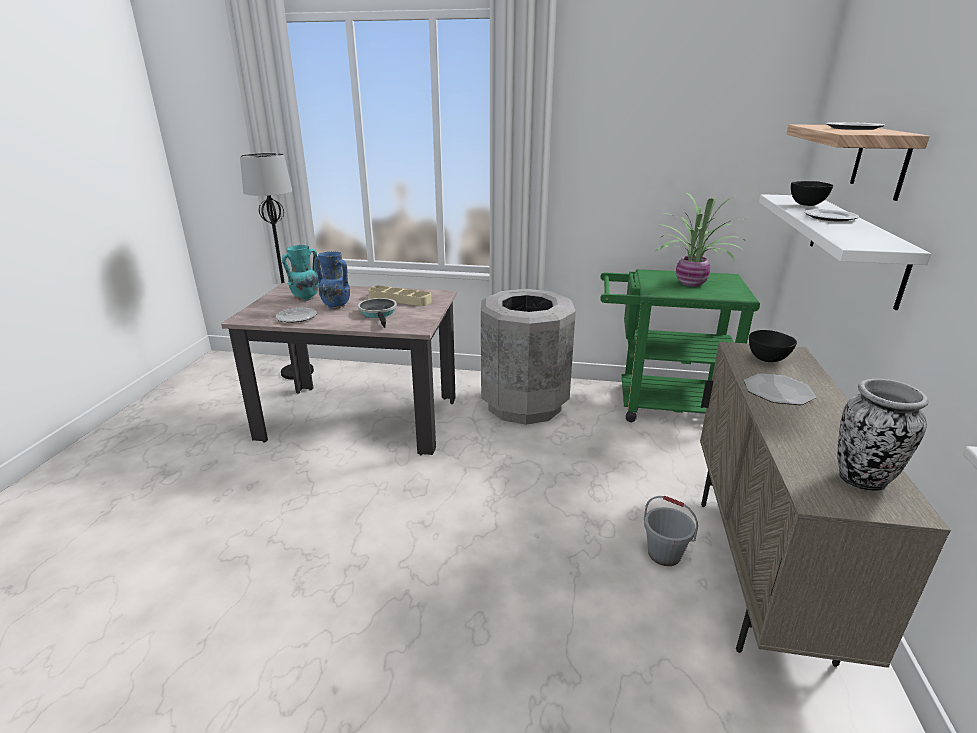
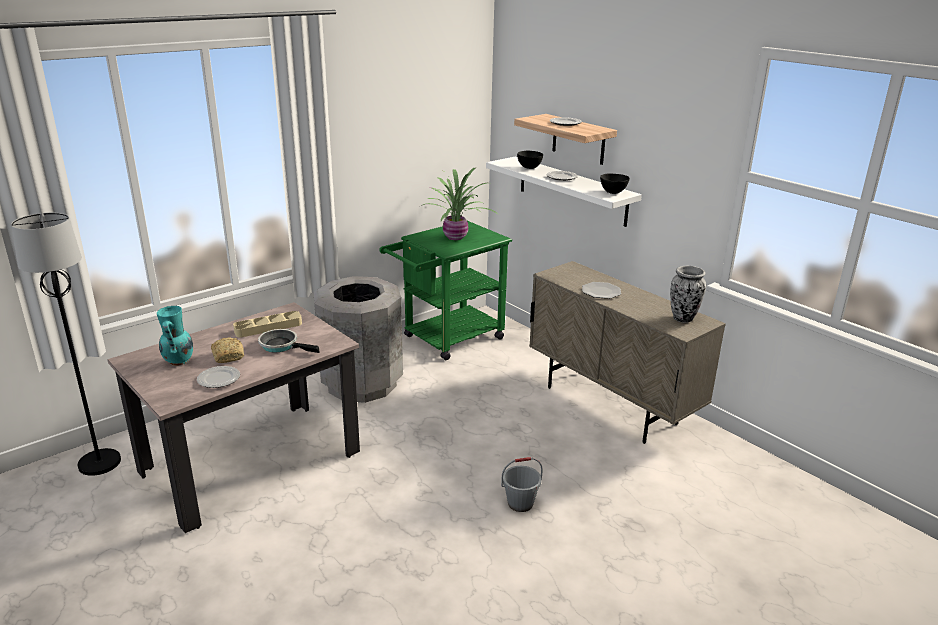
camera: 50 degrees left, 0 degrees up
(336, 306) = (228, 356): blue vase -> bread
(664, 554) = (566, 423): grey bucket -> grey bucket (520, 503)
(768, 359) = (570, 275): black bowl -> black bowl (613, 192)

